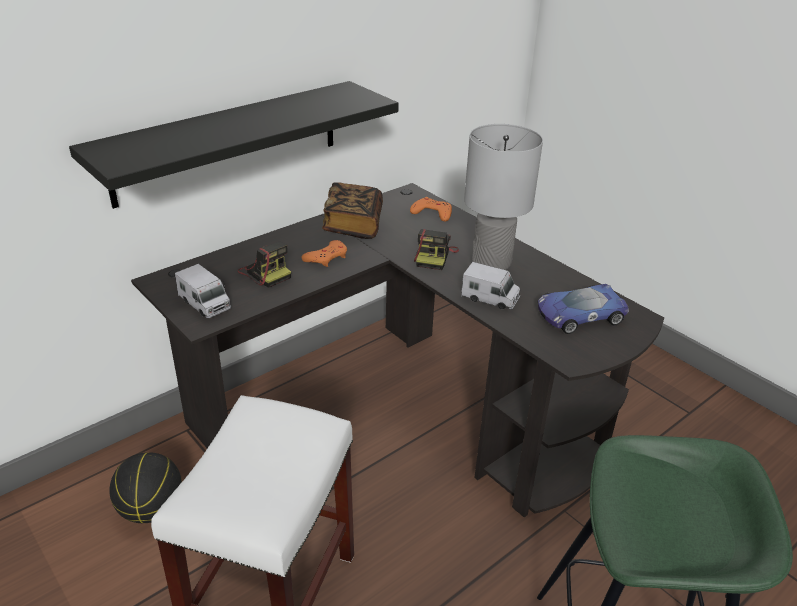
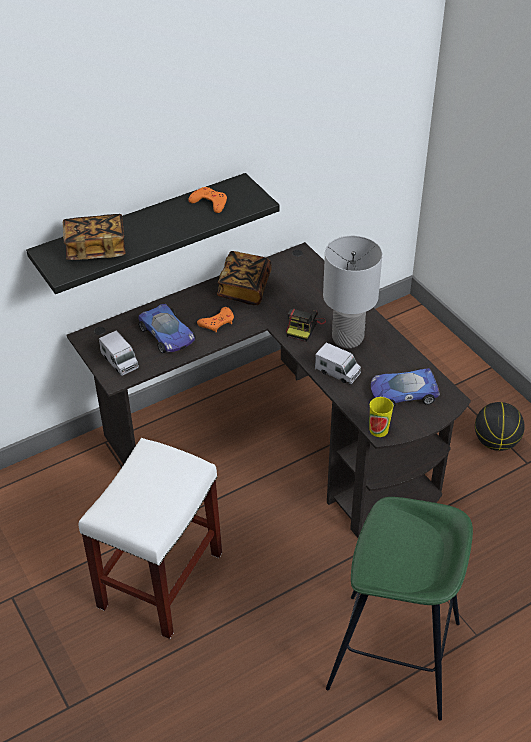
camera: 10 degrees right, 10 degrees up
(152, 510) = (77, 504): basketball -> basketball (496, 442)
(168, 142) = (96, 249): none -> book
(265, 272) = (167, 335): camera -> toy car
(432, 213) = (314, 279): orange game controller -> orange game controller (209, 203)
(565, 357) = (378, 430): none -> cup

